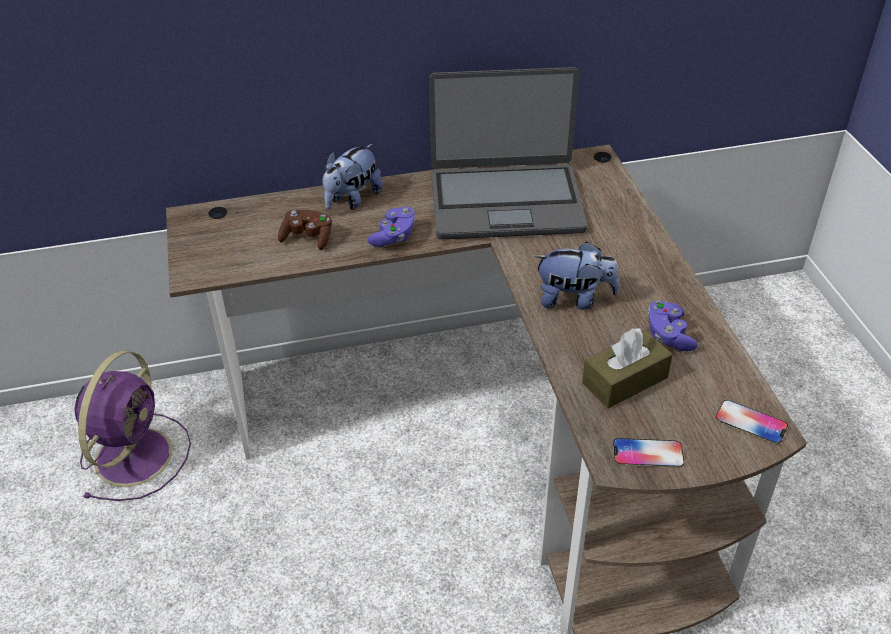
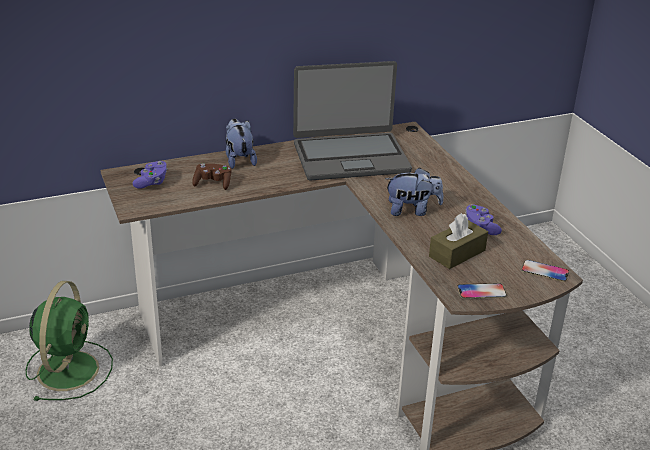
camera: 10 degrees left, 10 degrees down
(135, 454) = (69, 368): purple fan -> green fan
(352, 200) = (239, 160): plush toy -> plush toy turned 135 degrees clockwise
(394, 236) = (276, 180): purple game controller -> purple game controller (152, 182)

